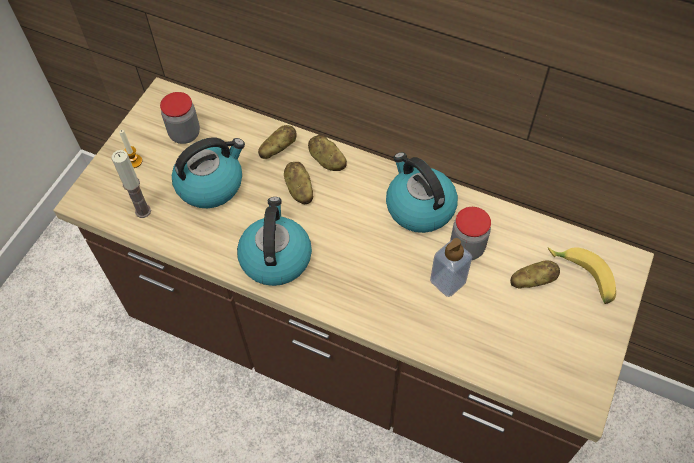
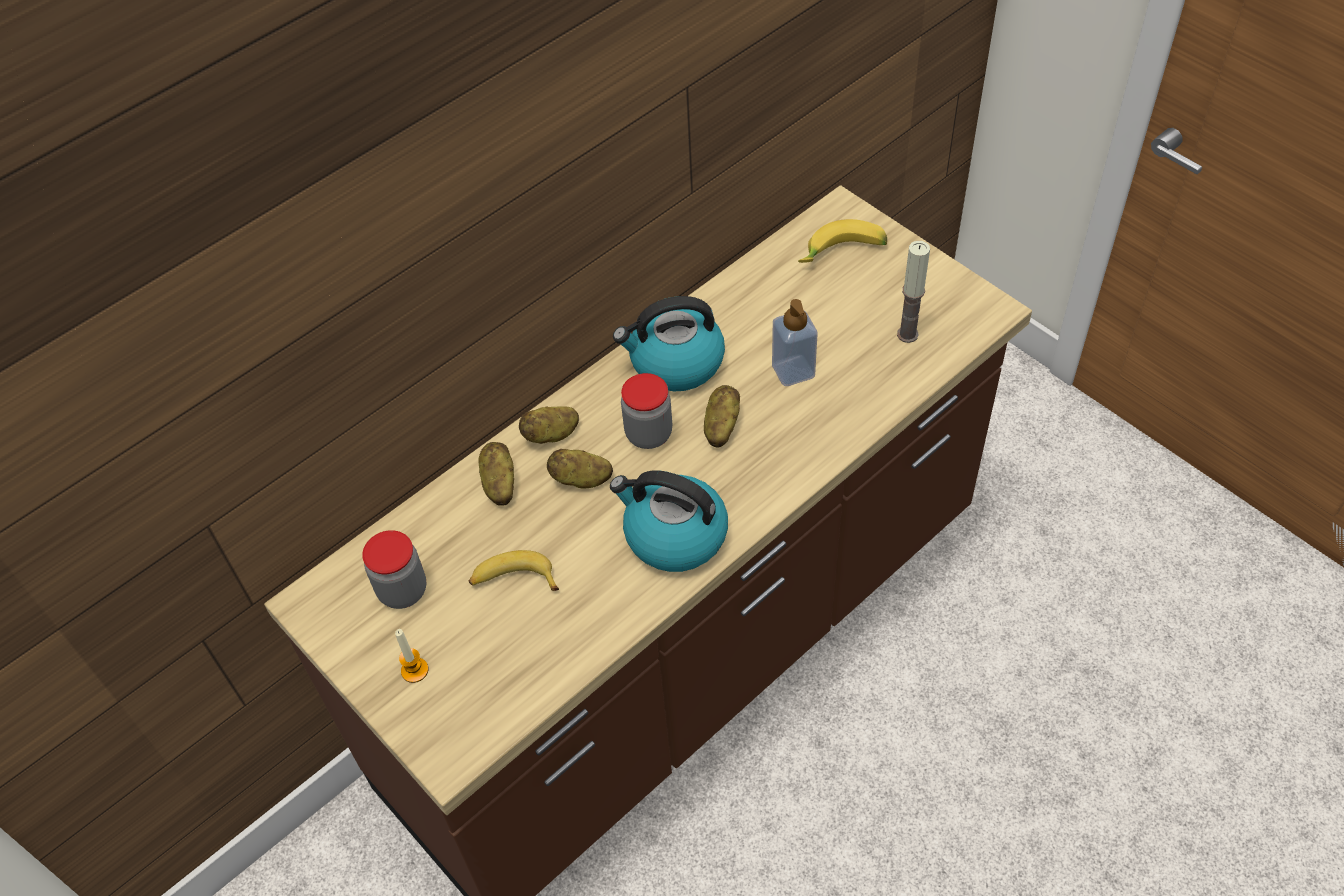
camera: 65 degrees left, 5 degrees down
(143, 211) = (514, 678): candle -> candle (907, 334)
(211, 184) = (513, 579): kettle -> banana
(467, 248) = (756, 337): jar -> jar (648, 434)
(532, 281) = (827, 295): potato -> potato (720, 426)

